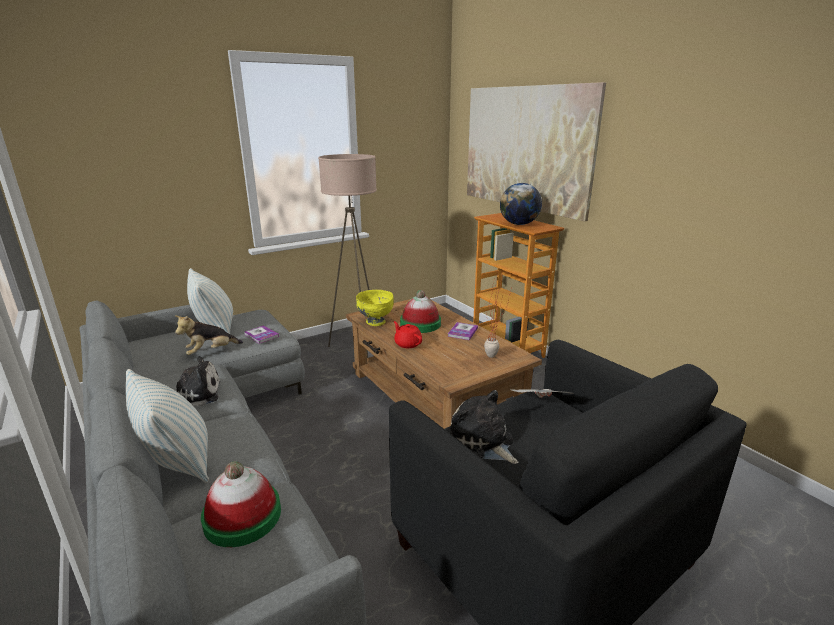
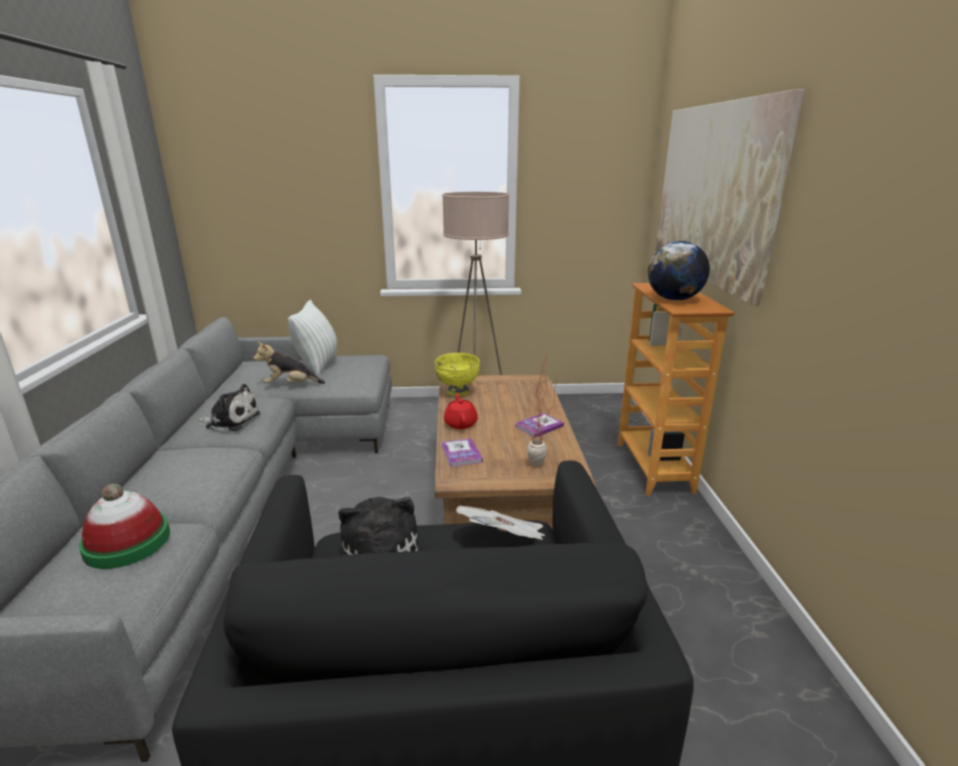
camera: 30 degrees right, 0 degrees up
(177, 461) = (150, 475): pillow -> none
(261, 335) = (346, 380): book -> book (461, 454)
(420, 324) = (502, 405): hat -> none

